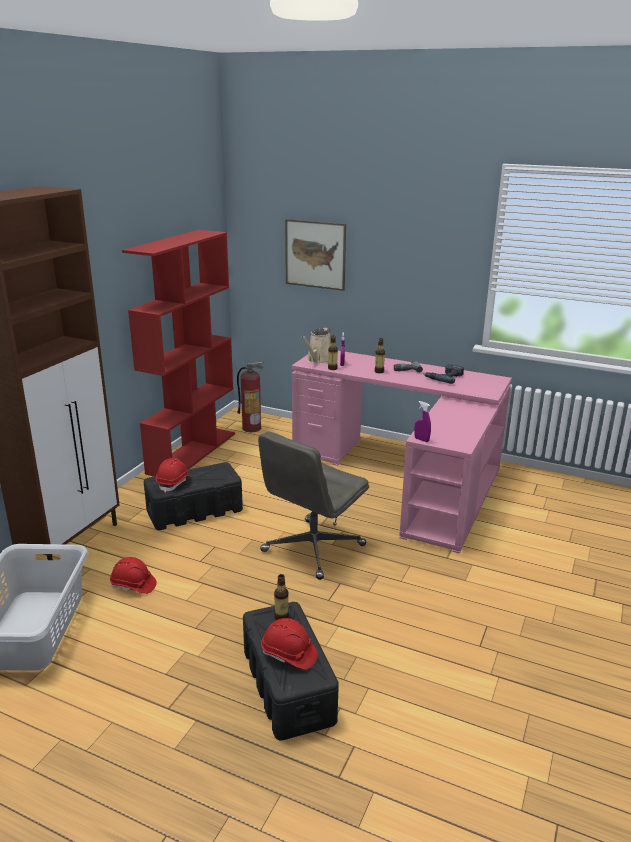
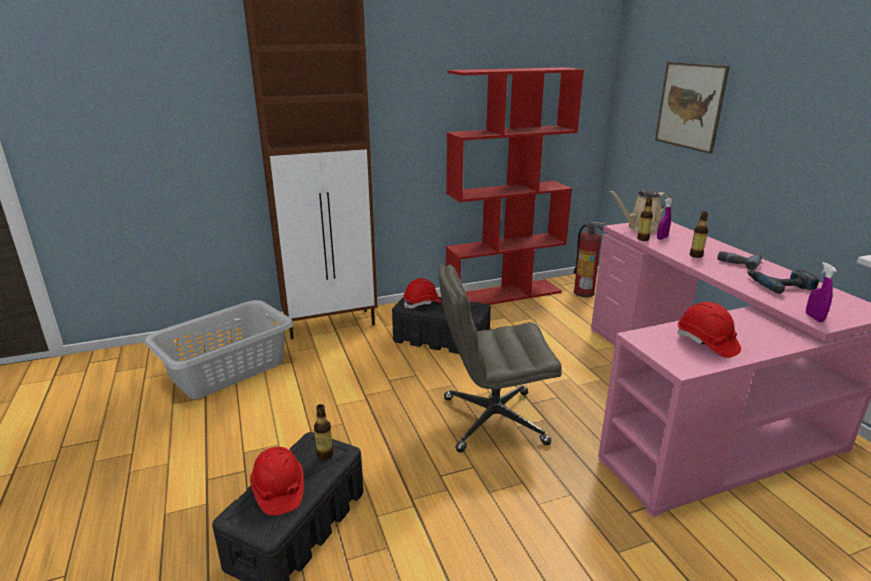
camera: 45 degrees right, 0 degrees up
(133, 585) = (321, 374): red hard hat -> red hard hat (706, 343)
(421, 440) = (637, 339): purple spray bottle -> purple spray bottle (814, 317)

